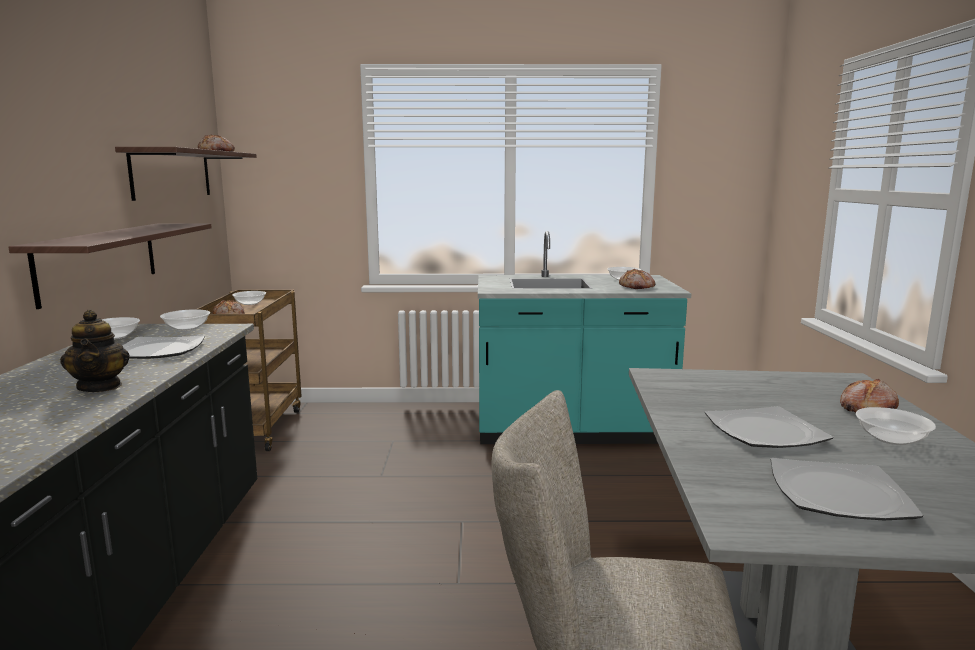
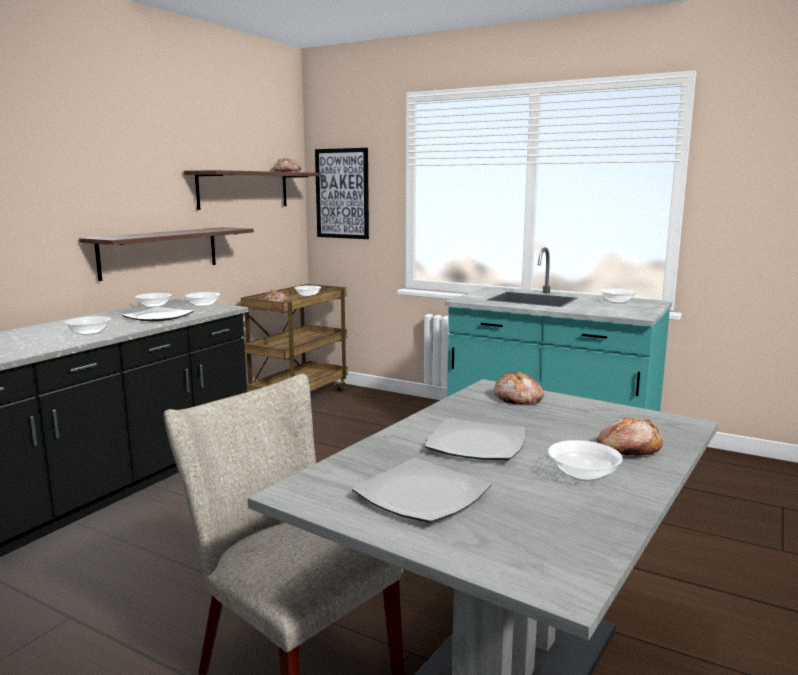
camera: 30 degrees right, 0 degrees up
(100, 387) = (89, 333): teapot -> bowl
(277, 179) = (342, 193): none -> picture
(637, 287) = (610, 310): bread -> bread (518, 399)

